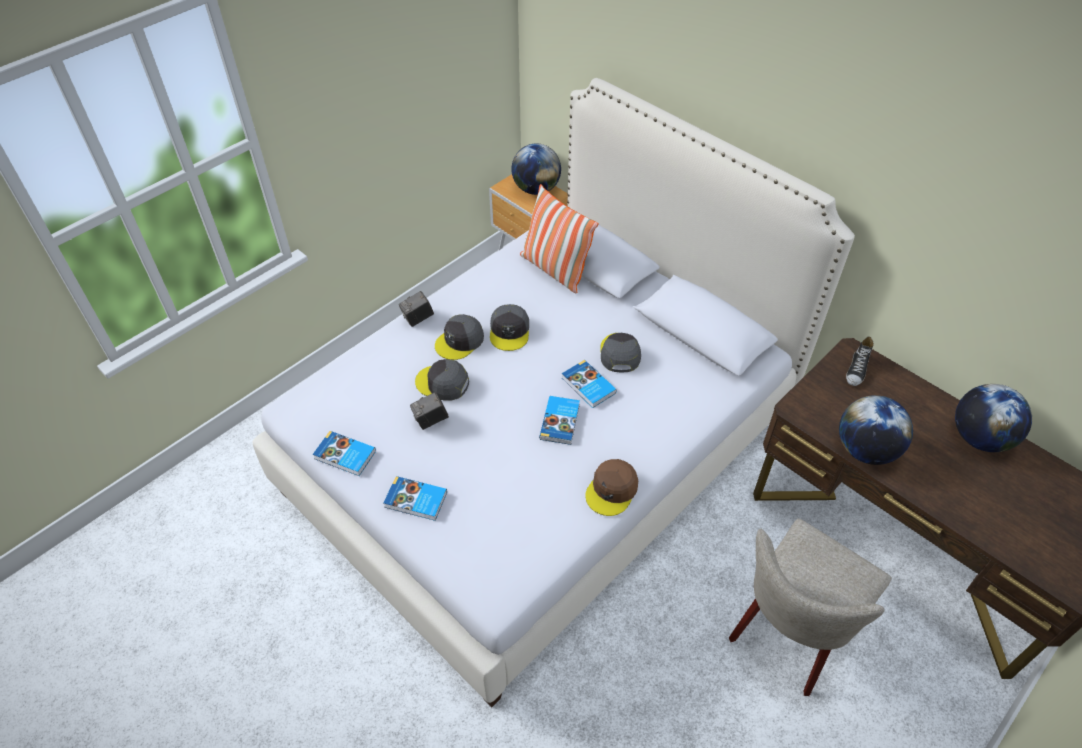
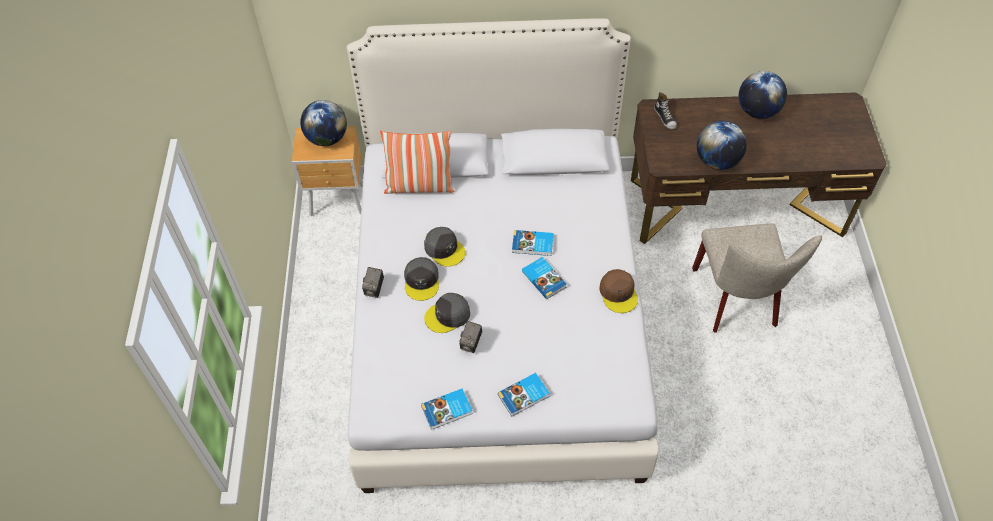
camera: 45 degrees left, 5 degrees up
(619, 353) = (525, 210): grey cap -> none

